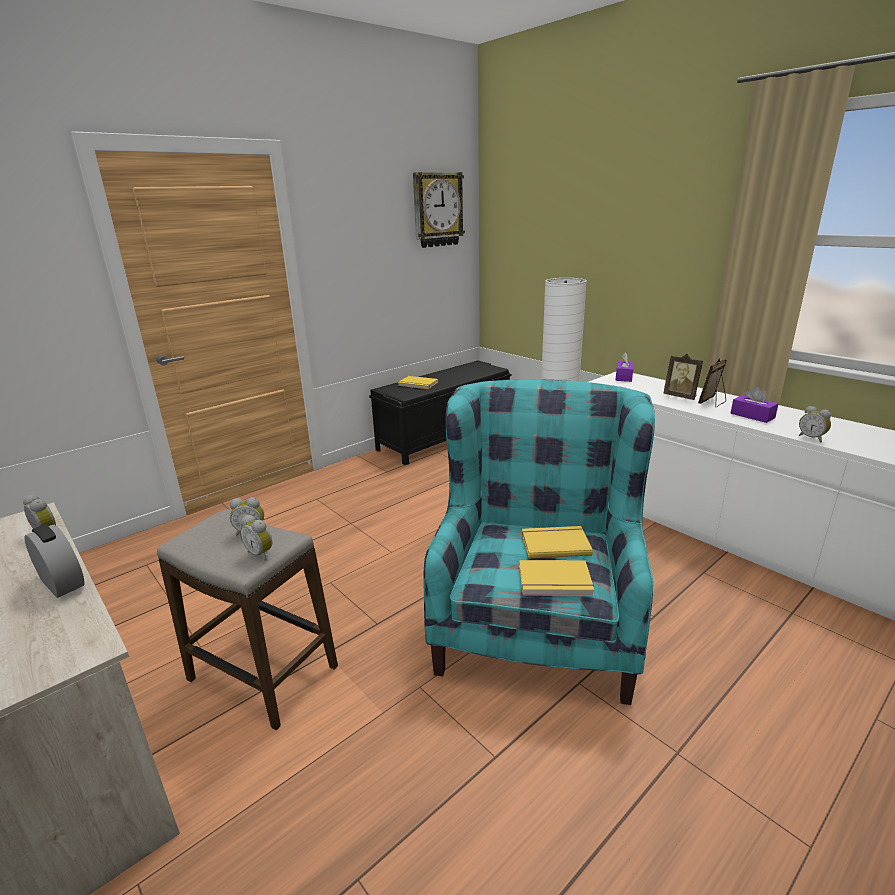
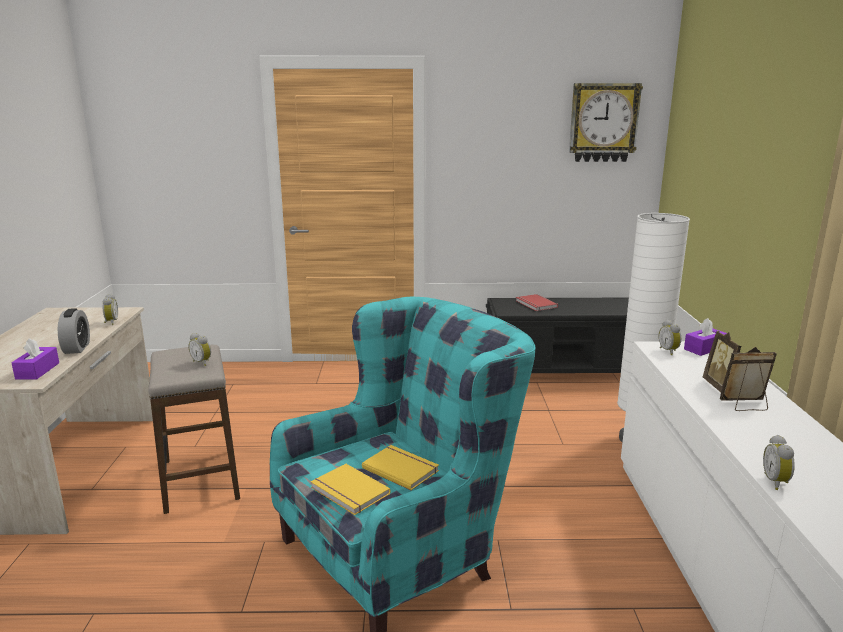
camera: 40 degrees right, 5 degrees down
(261, 554) = (181, 376): alarm clock -> alarm clock (669, 351)
(417, 384) = (535, 304): yellow book -> red book
(752, 415) = (761, 434): purple tissue box -> purple tissue box (37, 371)

